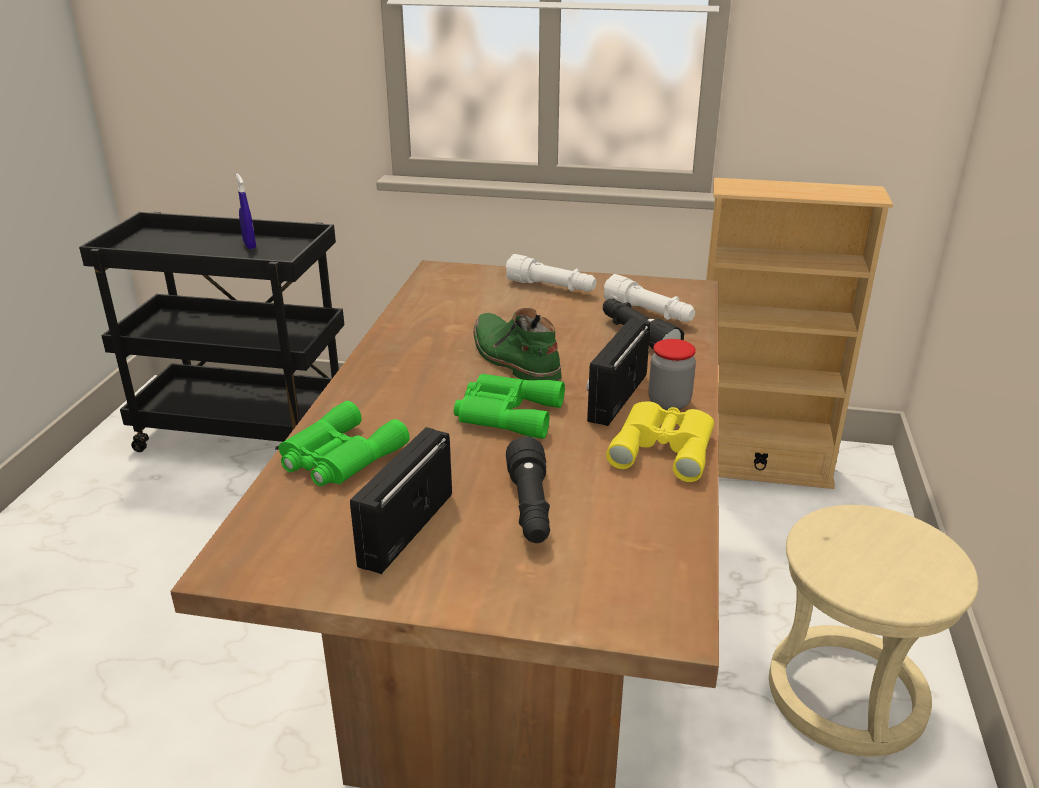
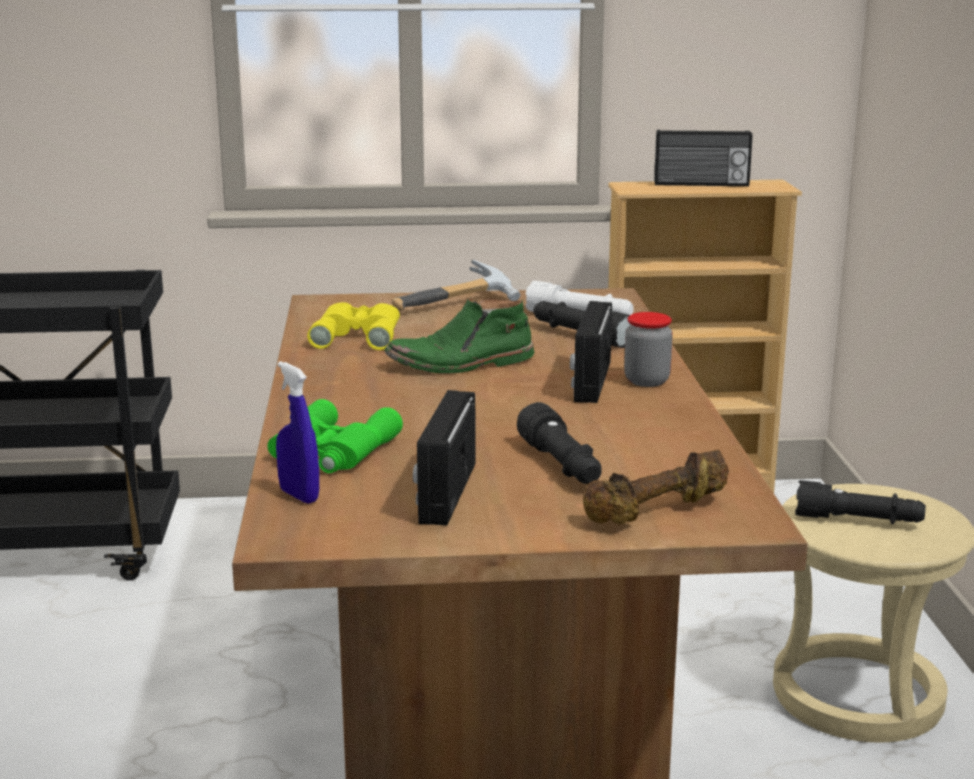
camera: 15 degrees left, 10 degrees down
(249, 245) = (58, 301): blue spray bottle -> blue spray bottle (299, 496)
(505, 413) = (484, 404): green binoculars -> none
(513, 359) = (461, 364): green boot -> green boot turned 60 degrees counterclockwise
(551, 287) = (459, 306): white flashlight -> hammer
(587, 590) = (657, 512): none -> brown dumbbell
(664, 447) = (663, 412): yellow binoculars -> yellow binoculars (358, 335)
(798, 187) = (701, 184): none -> radio
(861, 555) = (858, 521): none -> black flashlight

